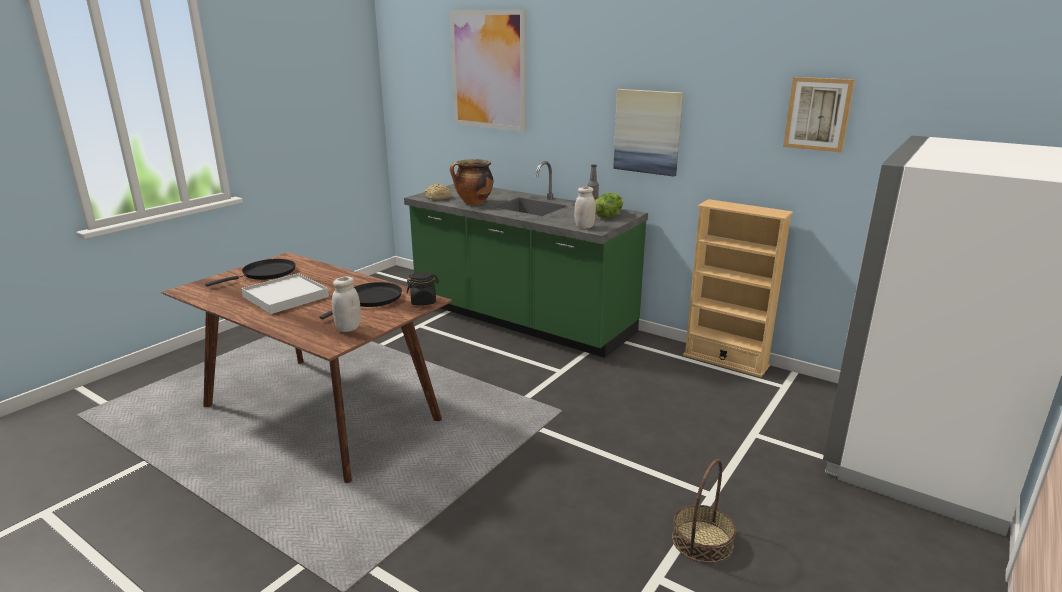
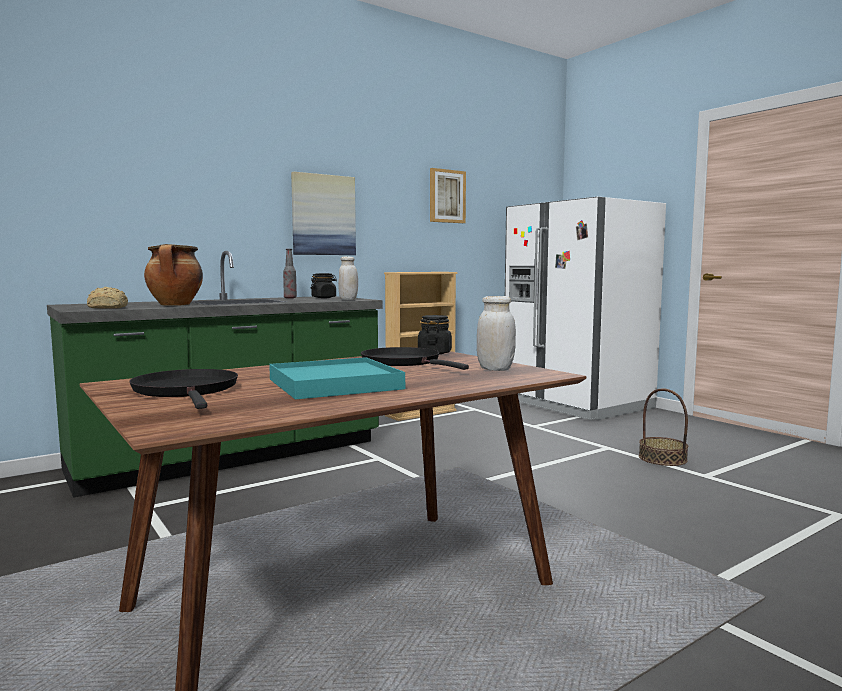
camera: 70 degrees left, 15 degrees down
(285, 297) = (334, 384): white tray -> turquoise tray
(489, 70) = (101, 140): picture -> none
(608, 216) = (324, 297): lettuce -> black jar

